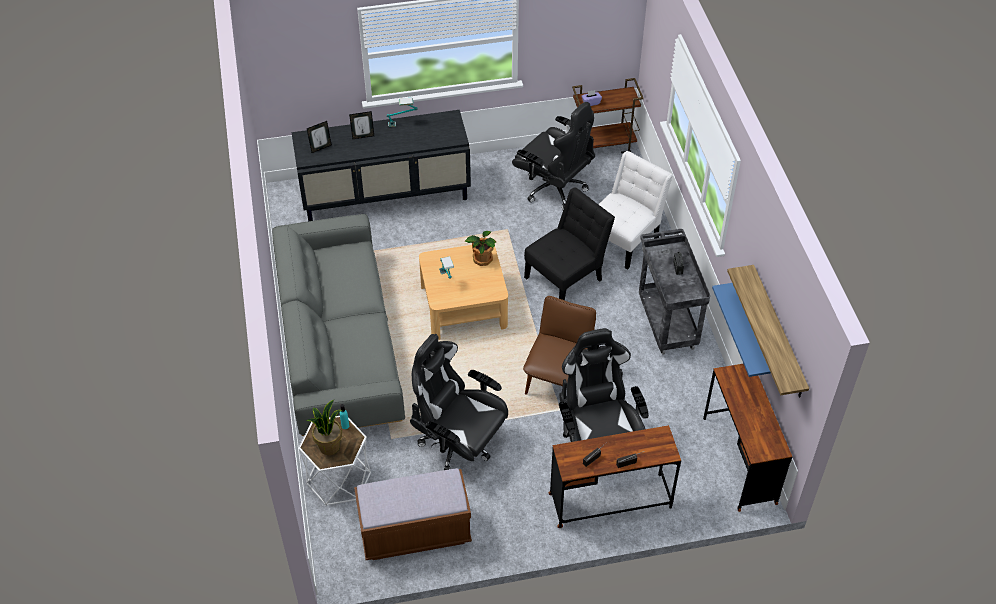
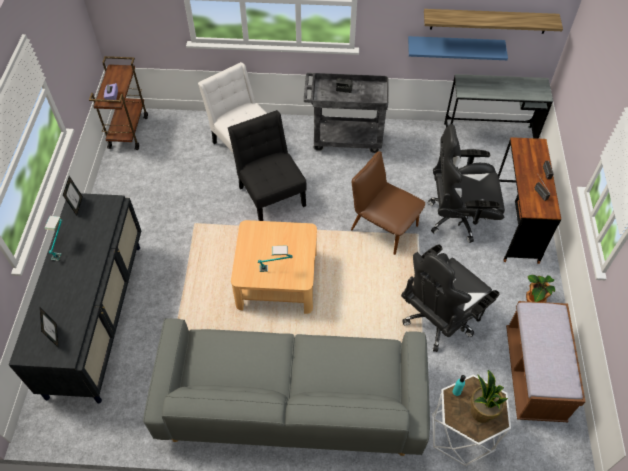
camera: 75 degrees left, 5 degrees up
(363, 136) = (59, 288): picture frame -> picture frame (77, 206)
(482, 259) = (259, 233): potted plant -> potted plant (534, 299)
(552, 187) = (157, 178): black office chair -> none
(739, 460) = (488, 136): brown desk -> grey desk

